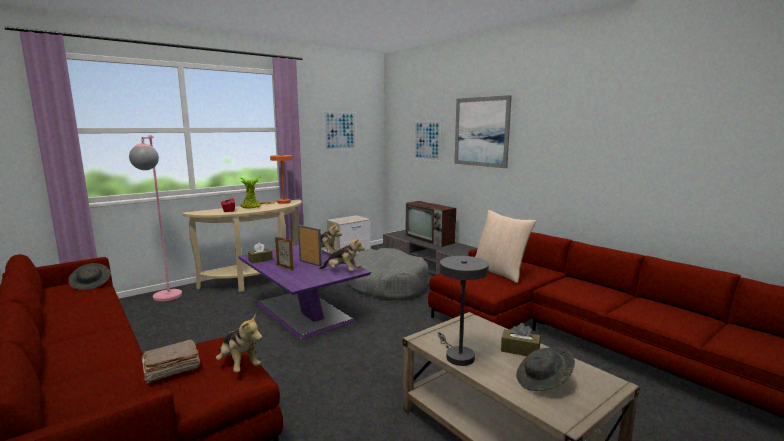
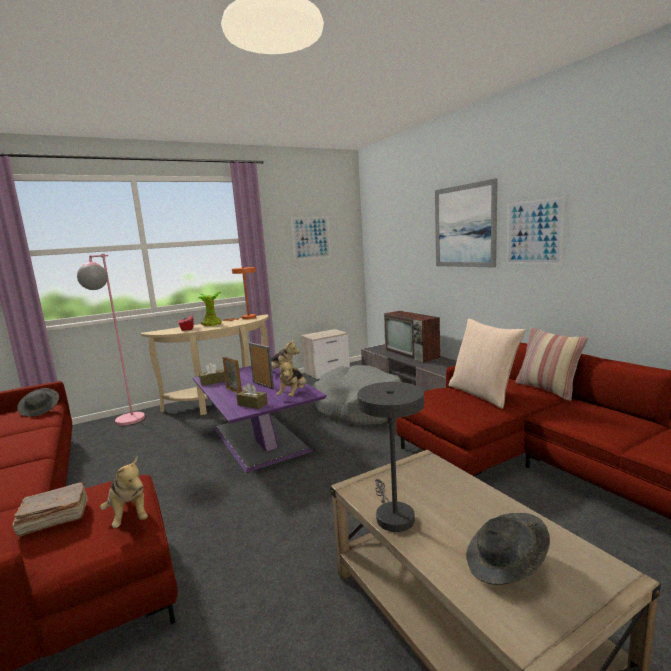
camera: 10 degrees right, 0 degrees up
(342, 271) = (293, 395): plush toy -> plush toy turned 75 degrees clockwise
(427, 140) = (406, 242): picture -> picture (533, 232)
(520, 350) = (482, 510): brown tissue box -> brown tissue box (252, 404)
(548, 269) = (547, 389): none -> pillow

